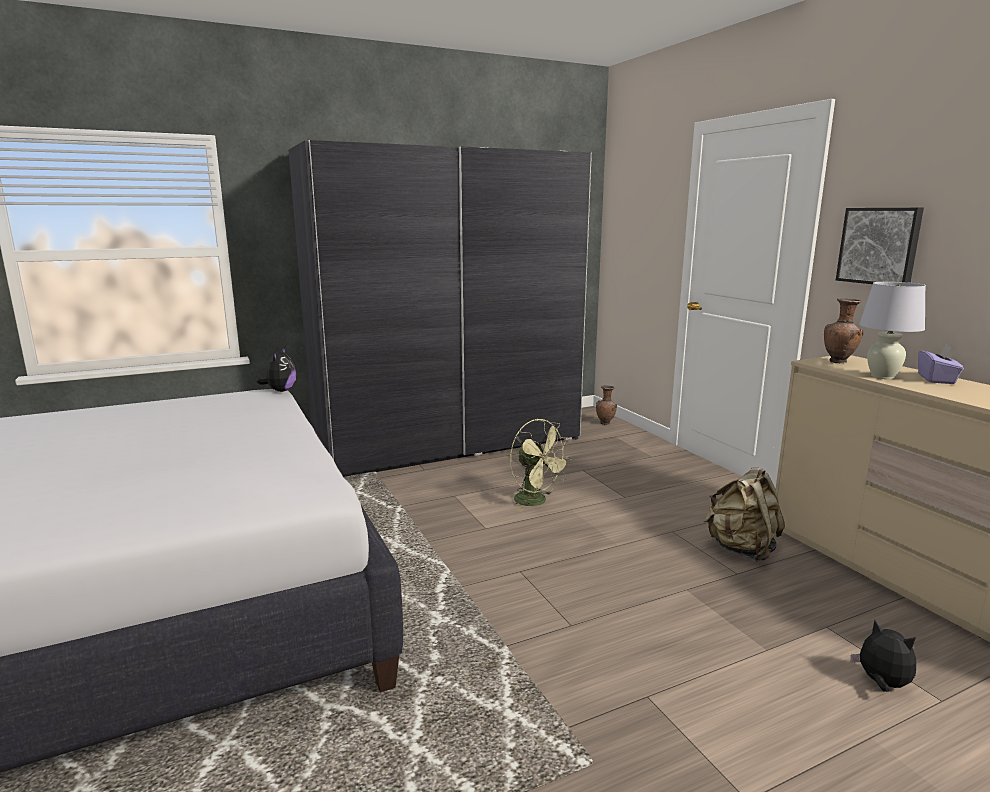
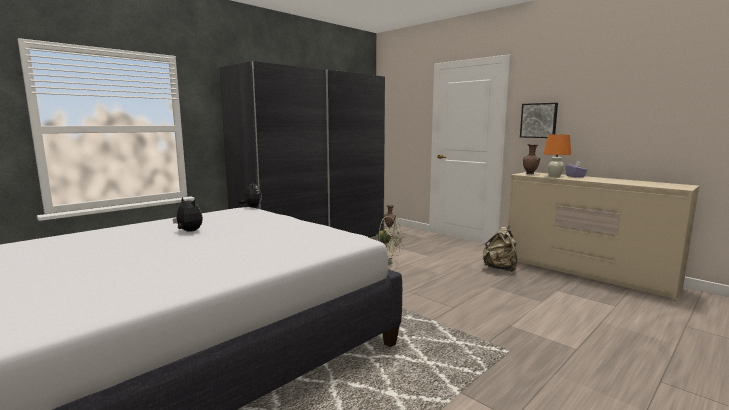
camera: 20 degrees left, 5 degrees down
(881, 683) = (591, 304): plush toy -> plush toy (189, 231)
(882, 376) = (555, 177): white table lamp -> orange table lamp

